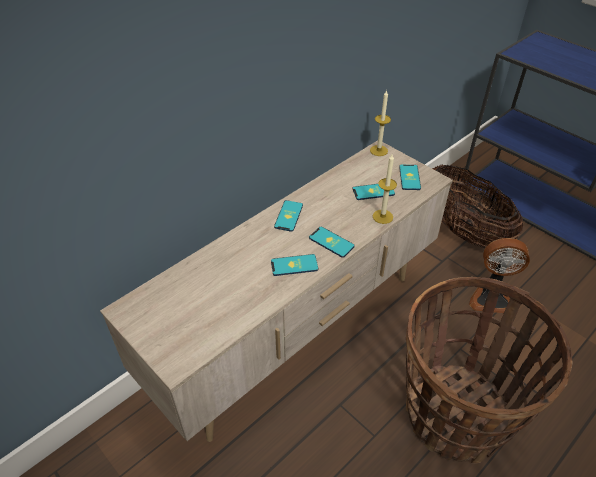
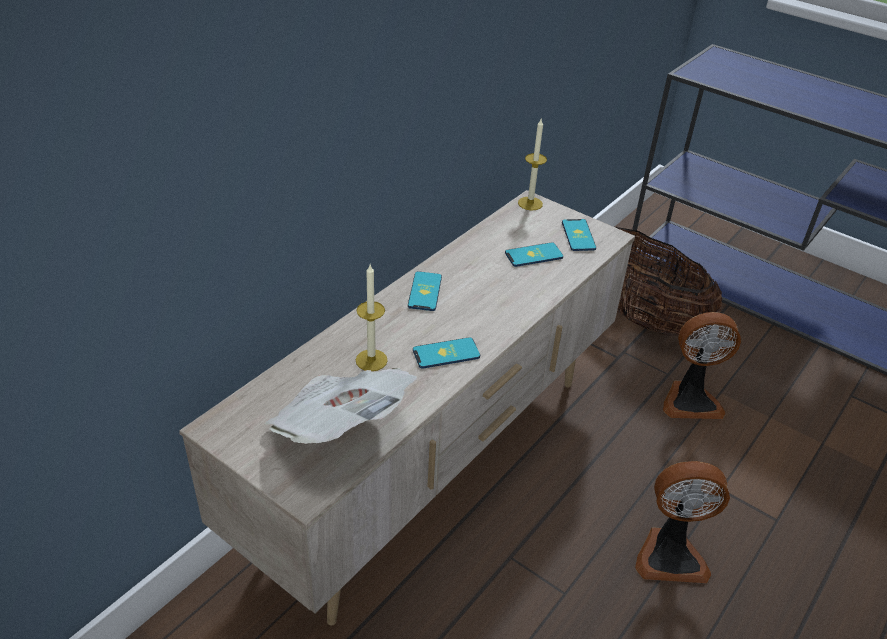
camera: 10 degrees left, 5 degrees down
(208, 317) = (340, 428): none -> newspaper
(331, 242) = (490, 321): phone -> none
(382, 216) = (553, 285): candle -> candle (371, 360)
(456, 414) = (670, 554): basket -> fan

